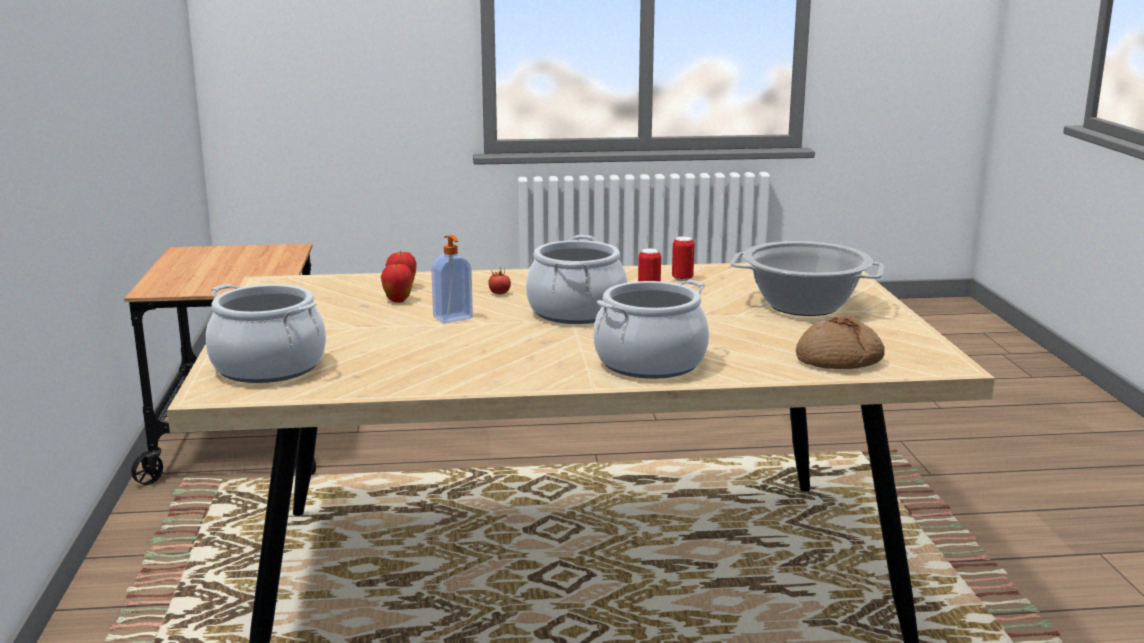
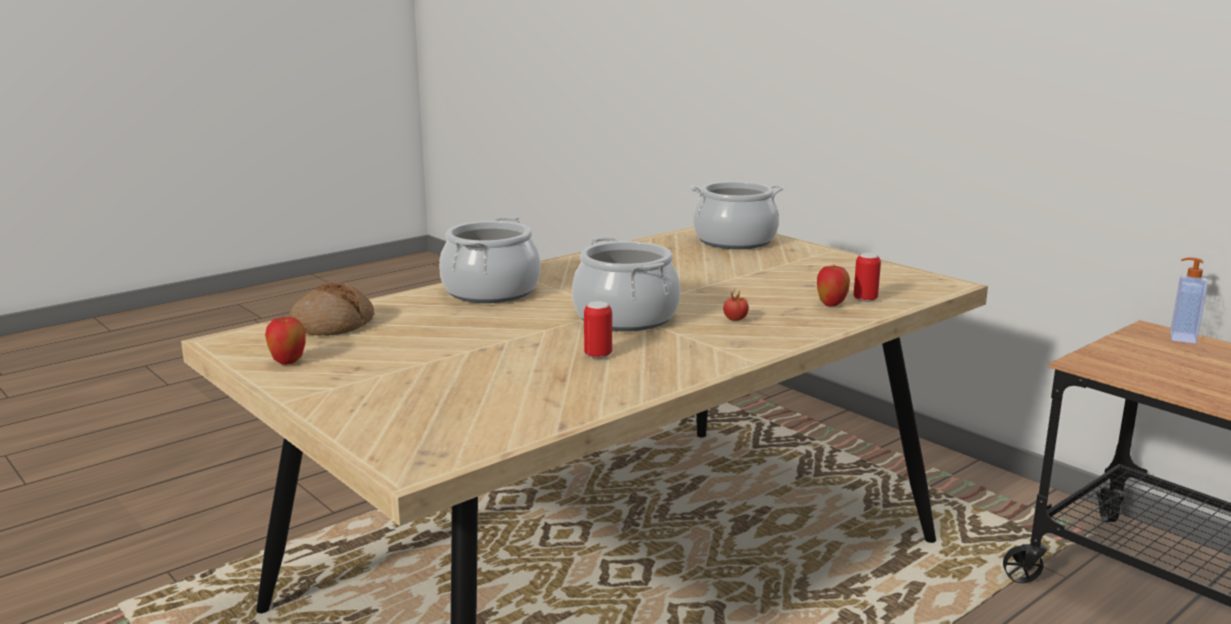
camera: 145 degrees right, 0 degrees up
(398, 301) = (796, 293): apple -> apple (288, 362)
(453, 318) = (711, 290): soap dispenser -> soap dispenser (1181, 337)
(682, 278) = (592, 384): can -> can (865, 299)
(803, 306) = (407, 377): cooking pot -> none

